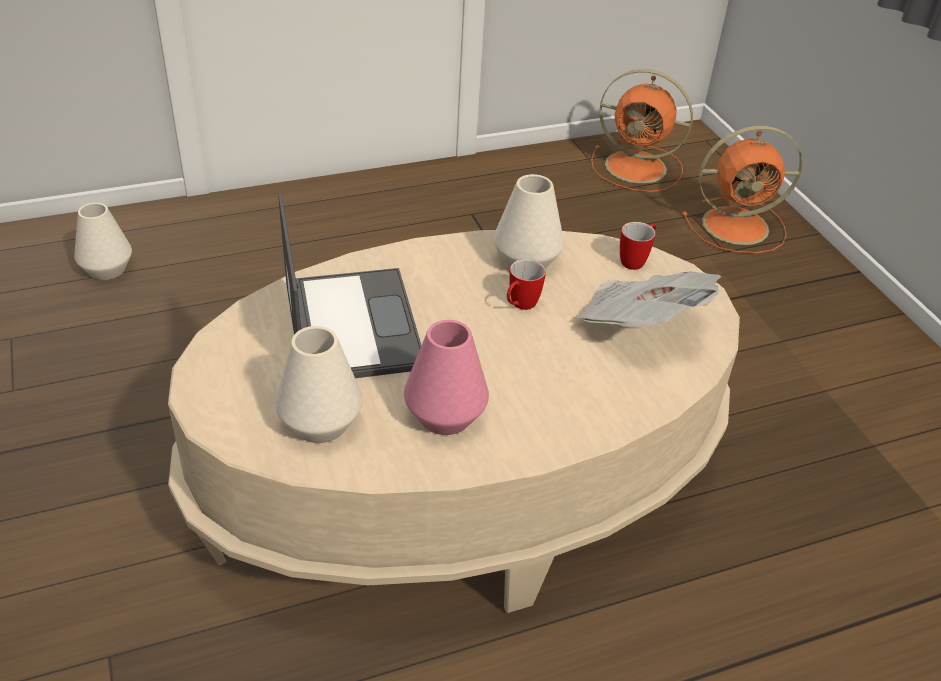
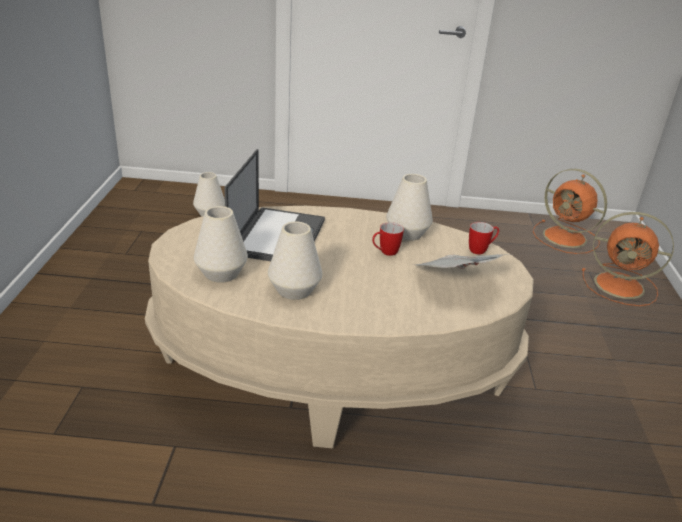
camera: 25 degrees right, 10 degrees down
(445, 416) = (294, 290): pink vase -> white vase

